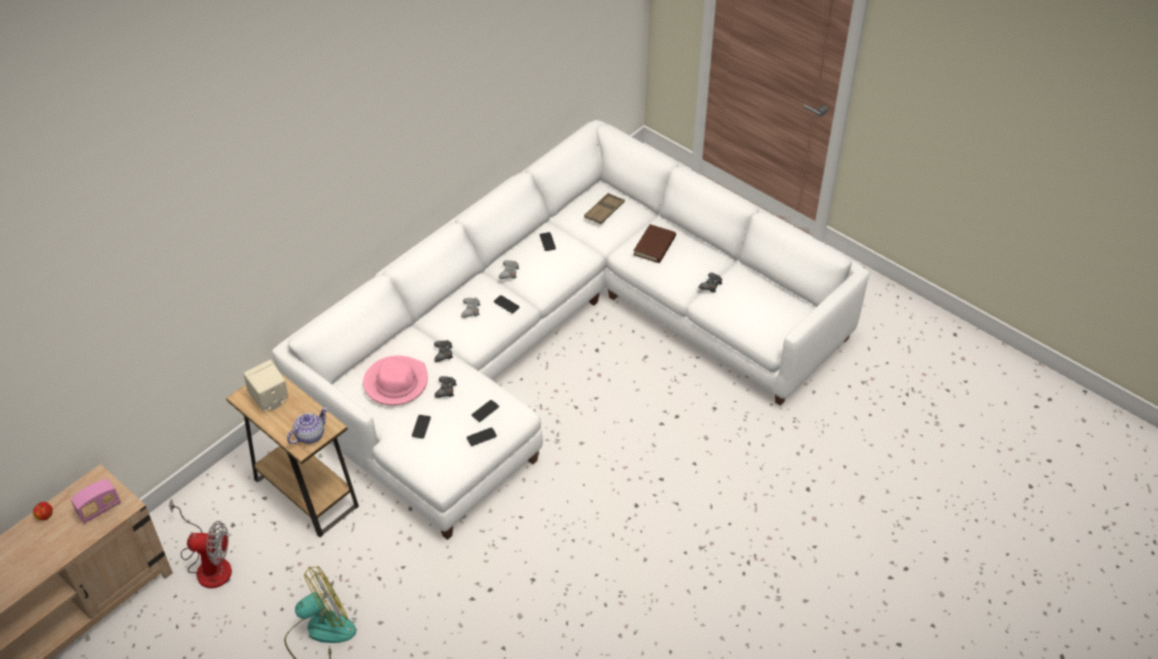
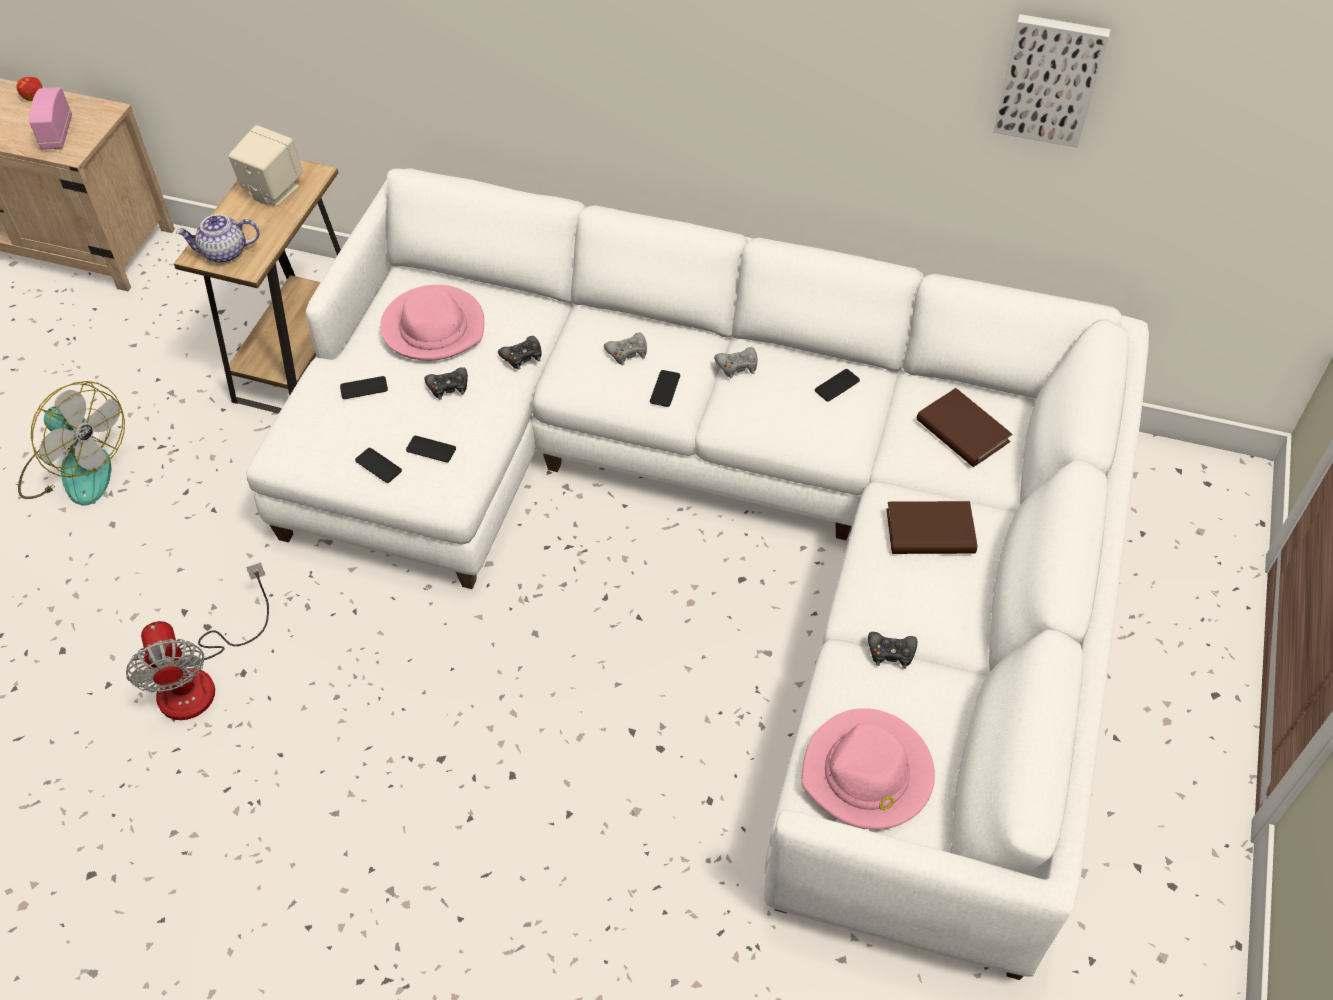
camera: 65 degrees right, 5 degrees up
(99, 509) = (57, 133): radio -> radio turned 60 degrees clockwise
(208, 564) = (152, 316): fan -> fan (201, 678)
(310, 435) = (224, 253): teapot -> teapot turned 150 degrees clockwise
(533, 46) = (1050, 78): none -> picture
(604, 211) = (962, 431): brown tray -> brown book
(767, 316) = (867, 774): none -> pink hat

